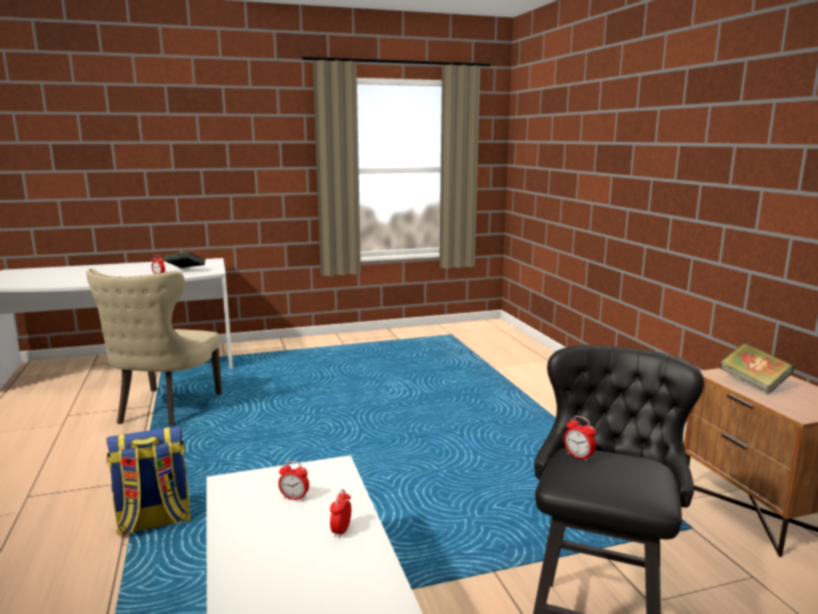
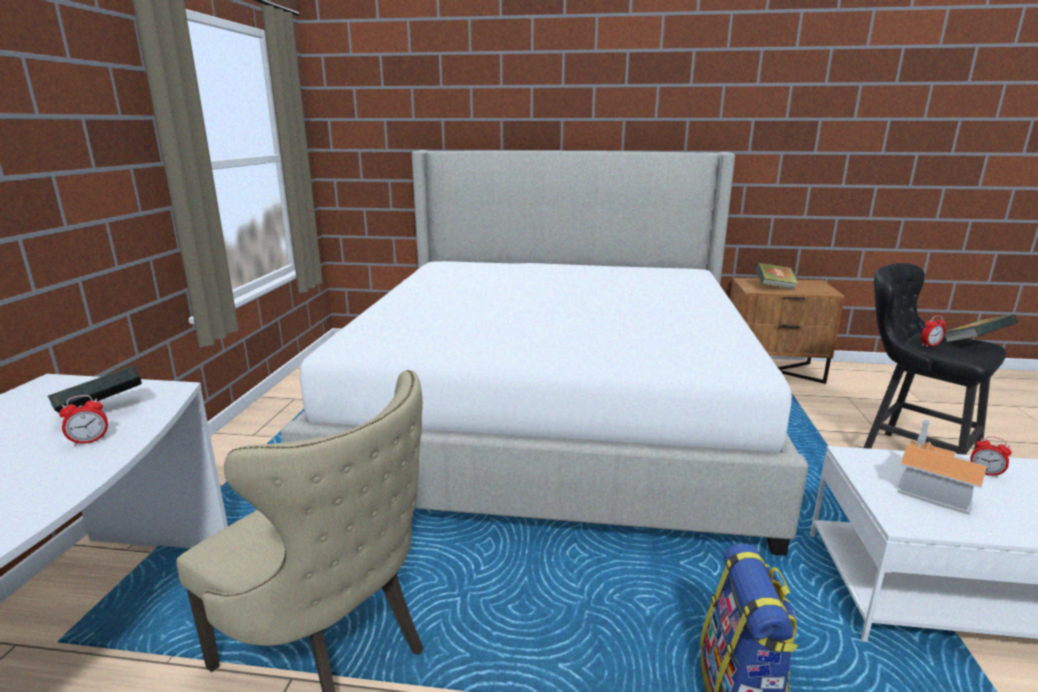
camera: 65 degrees left, 5 degrees up
(294, 498) = (929, 486): alarm clock -> toy house
(459, 409) = (551, 417): none -> bed
(627, 486) = (974, 344): none -> book

